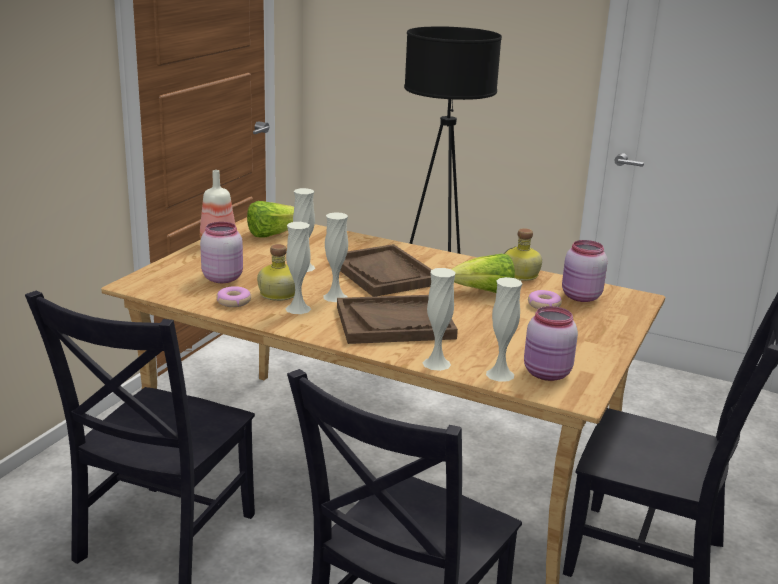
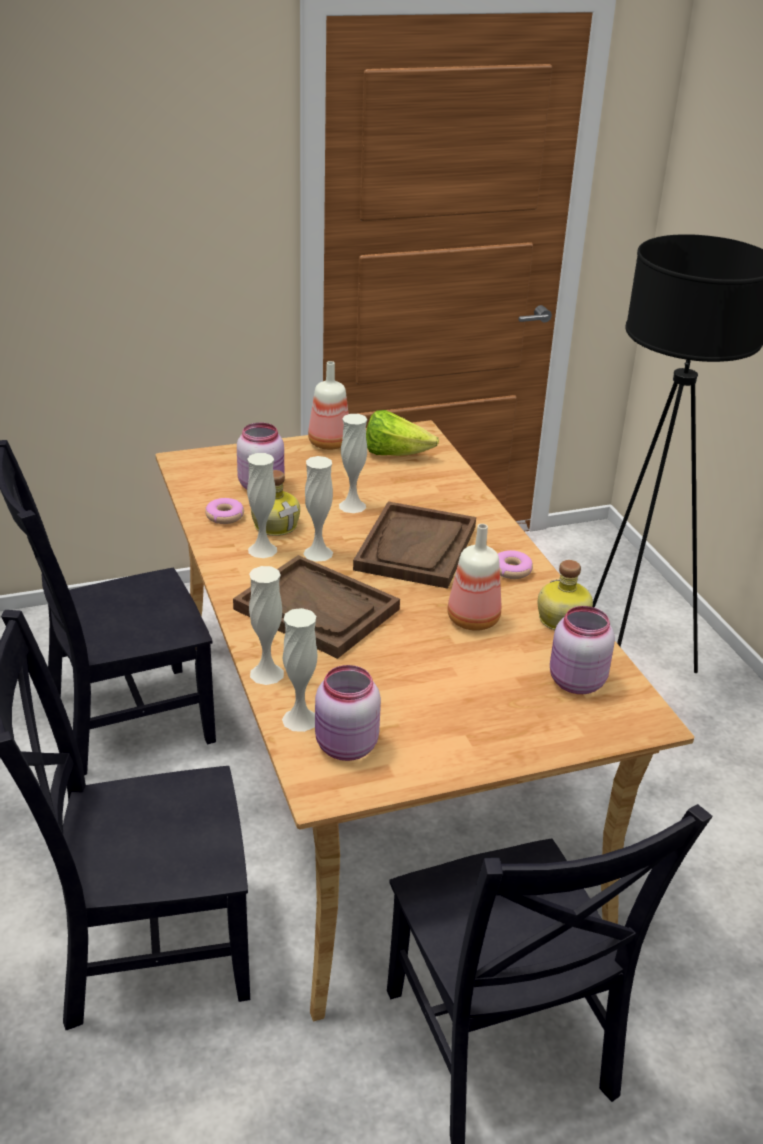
camera: 45 degrees right, 10 degrees up
(484, 293) = (473, 621): lettuce -> bottle
(543, 305) = (509, 669): donut -> donut (511, 570)

